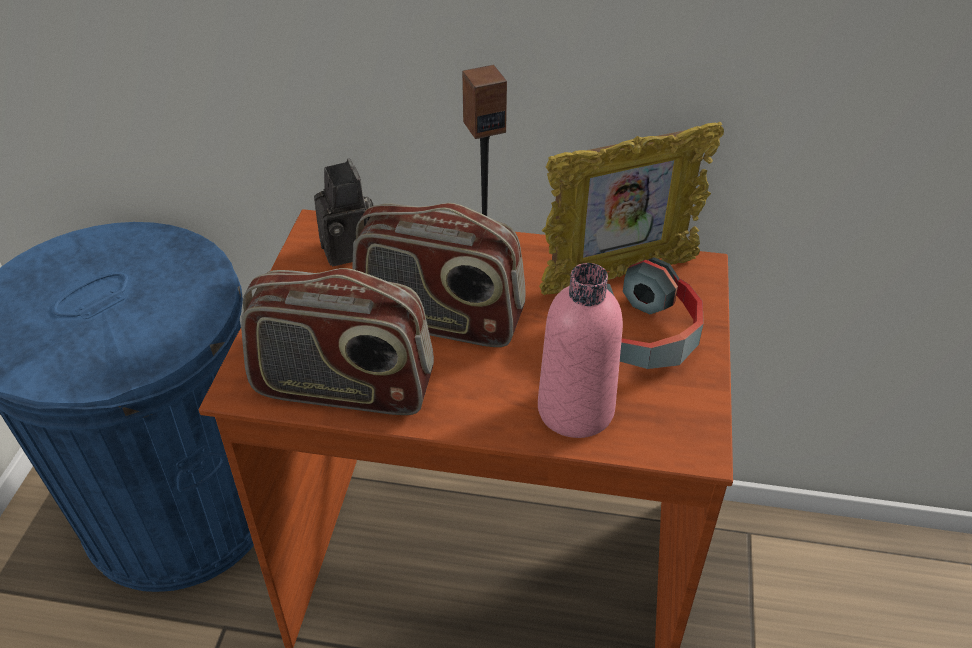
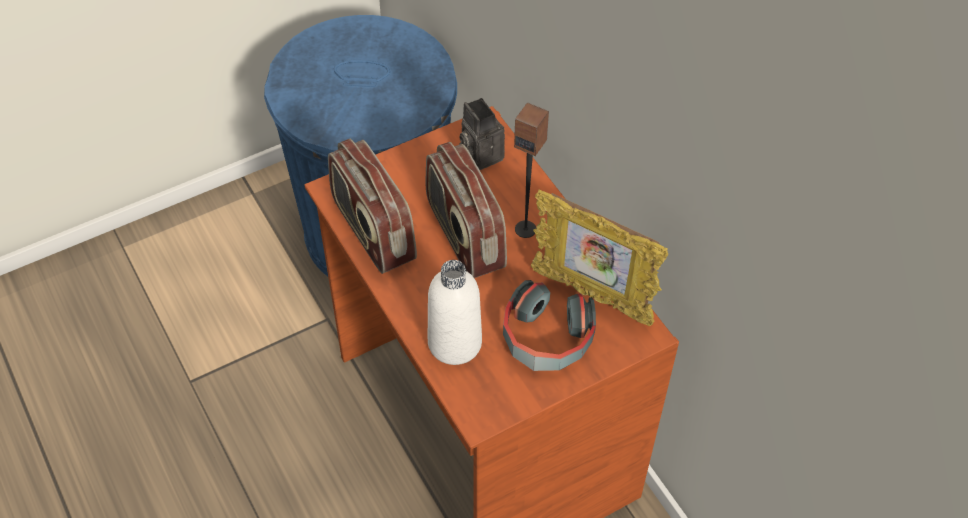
camera: 50 degrees right, 10 degrees up
(350, 250) = (479, 154): camera -> camera turned 120 degrees clockwise
(575, 410) = (454, 343): pink bottle -> white bottle

